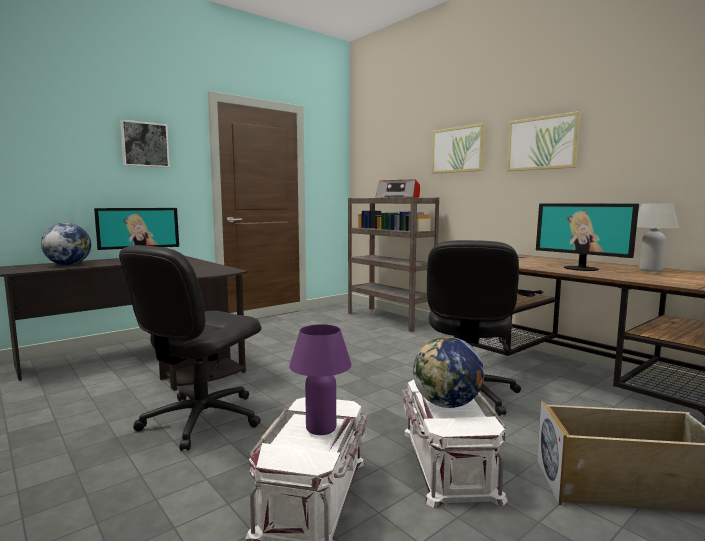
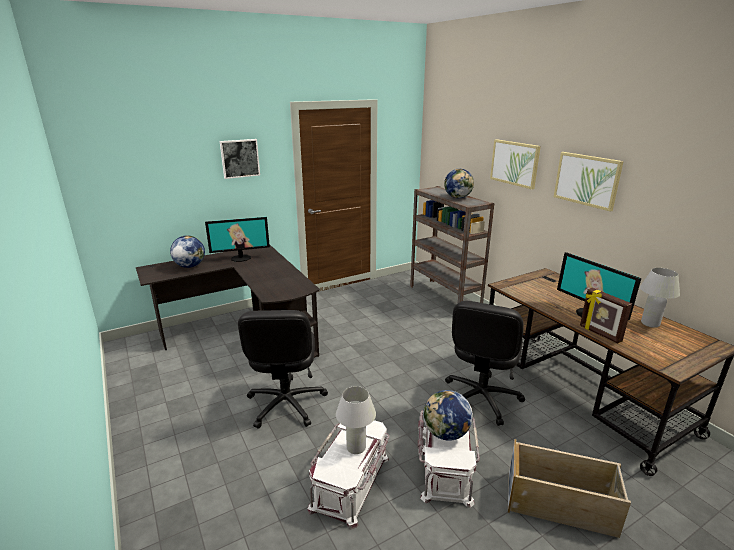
camera: 10 degrees right, 15 degrees up
(201, 419) = (286, 404): black office chair -> black office chair turned 45 degrees counterclockwise
(321, 428) = (356, 447): purple table lamp -> white table lamp
(398, 197) = (458, 197): radio -> globe
(604, 276) = (599, 334): none -> picture frame

